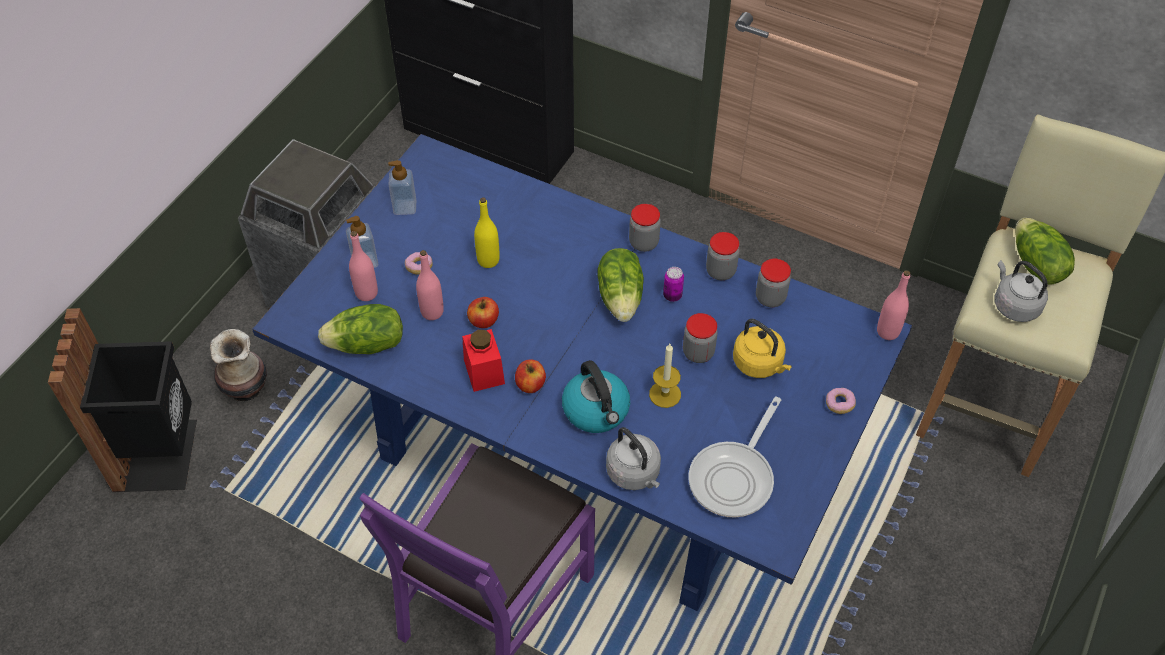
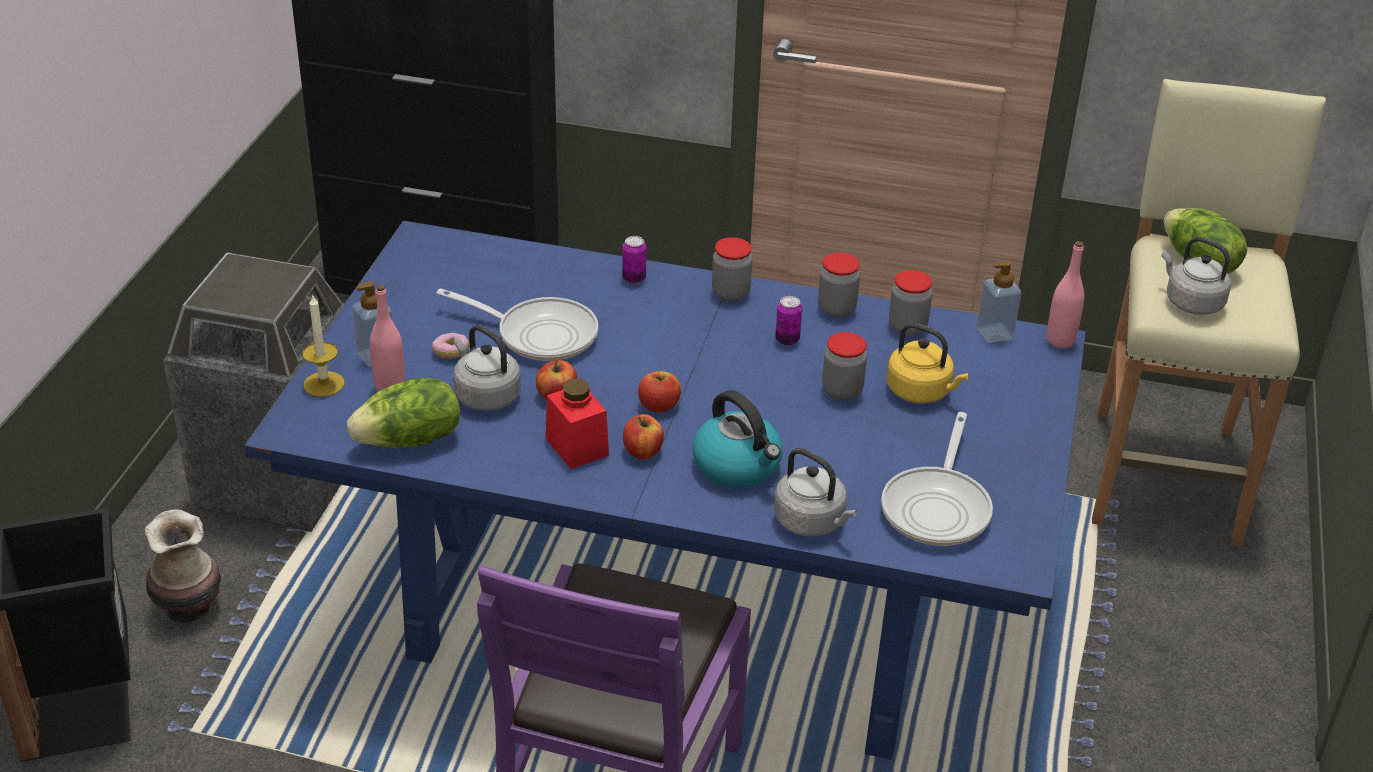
camera: 15 degrees left, 15 degrees down
(405, 207) = (409, 295): soap dispenser -> soap dispenser (994, 333)
(432, 312) = (485, 395): pink bottle -> grey kettle
(488, 260) = (539, 334): yellow bottle -> frying pan
(555, 343) = (659, 405): none -> apple
(574, 217) = (634, 278): none -> can
(621, 297) = (724, 349): lettuce -> none
(665, 394) = (817, 437): candle -> candle (324, 384)
(839, 404) = (1034, 417): donut -> none

